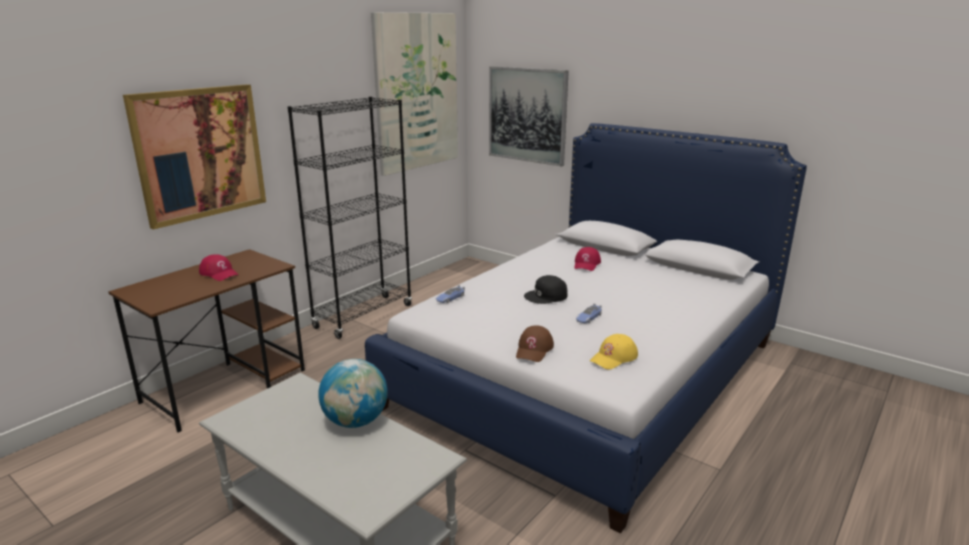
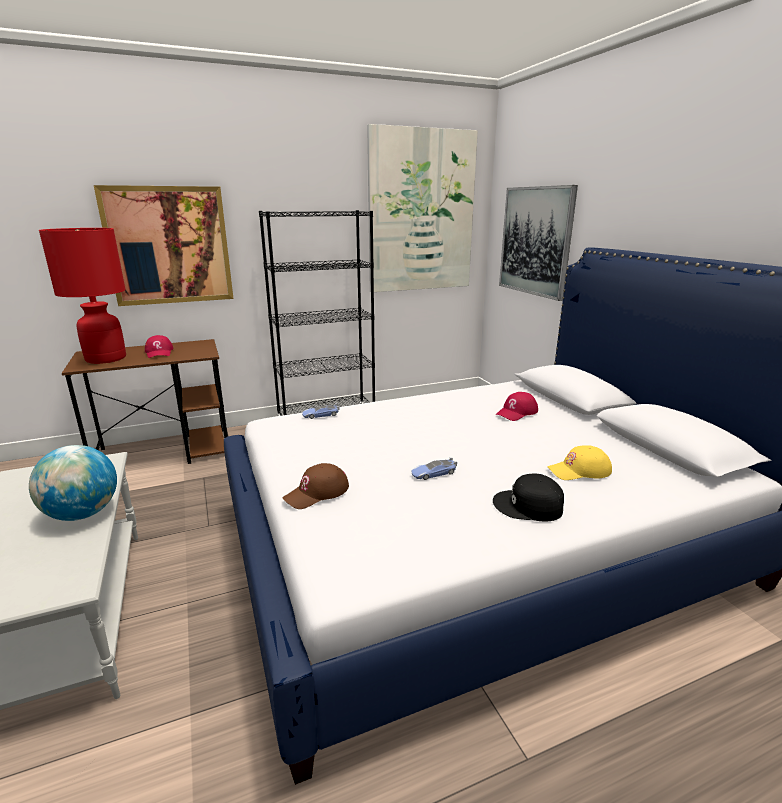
camera: 30 degrees right, 0 degrees up
(169, 291) = (105, 358): none -> red table lamp
(546, 296) = (417, 436): black cap -> black cap (528, 506)
(614, 357) = (391, 534): yellow cap -> yellow cap (579, 471)

